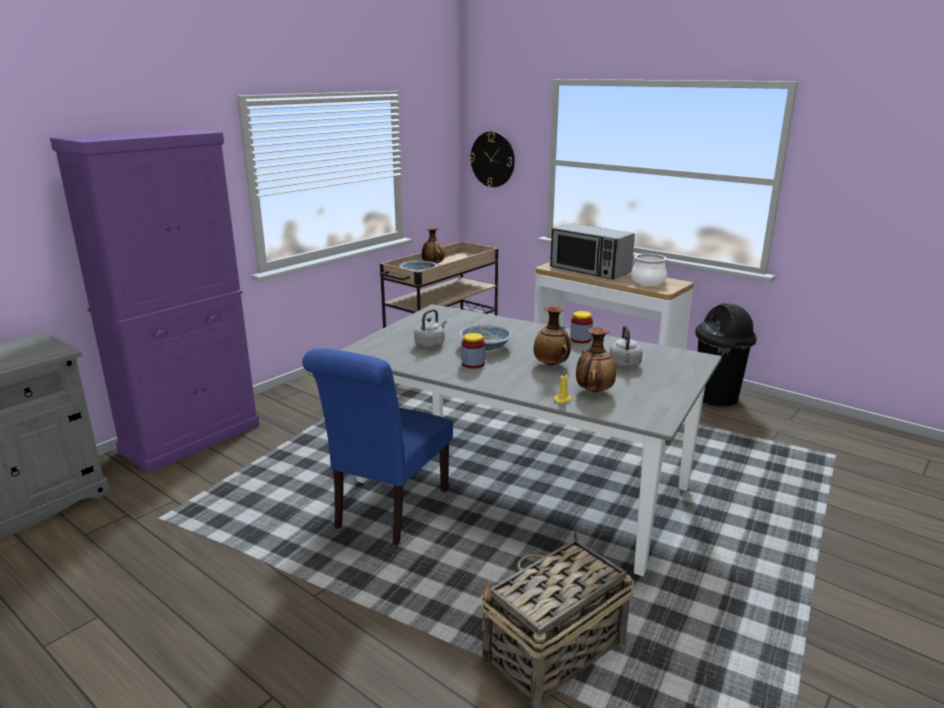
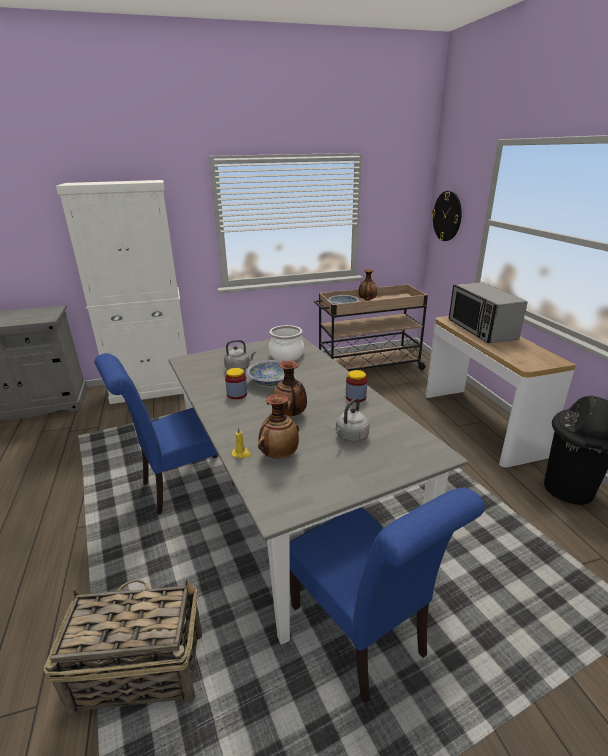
camera: 35 degrees right, 5 degrees up
(192, 438) = (153, 389): purple cabinet -> white cabinet
(648, 281) = (524, 352): cooking pot -> cooking pot (287, 354)
(691, 543) = (363, 636): none -> blue chair

